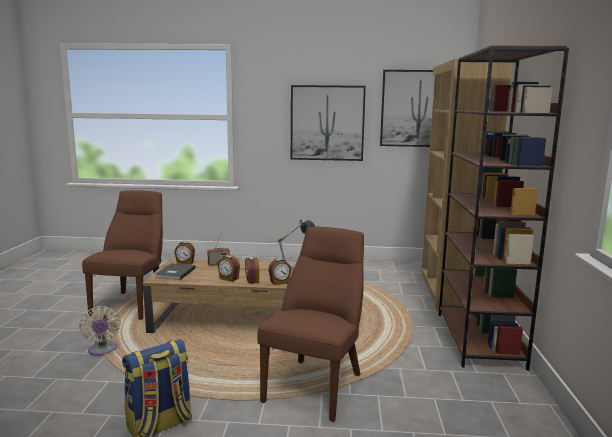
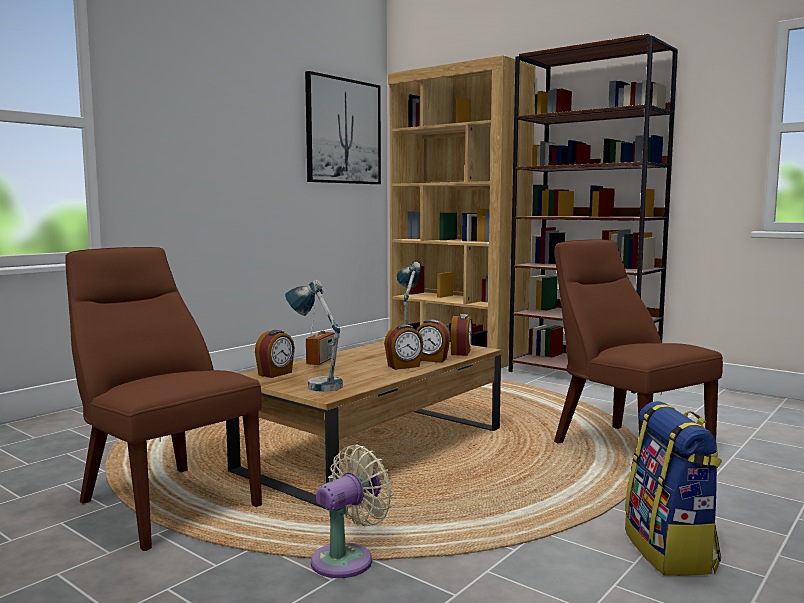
camera: 55 degrees left, 5 degrees down
(102, 350) = (347, 559): beige fan -> beige fan turned 60 degrees counterclockwise
(174, 273) = (316, 383): grey book -> table lamp
(327, 123) = (243, 144): picture -> none

